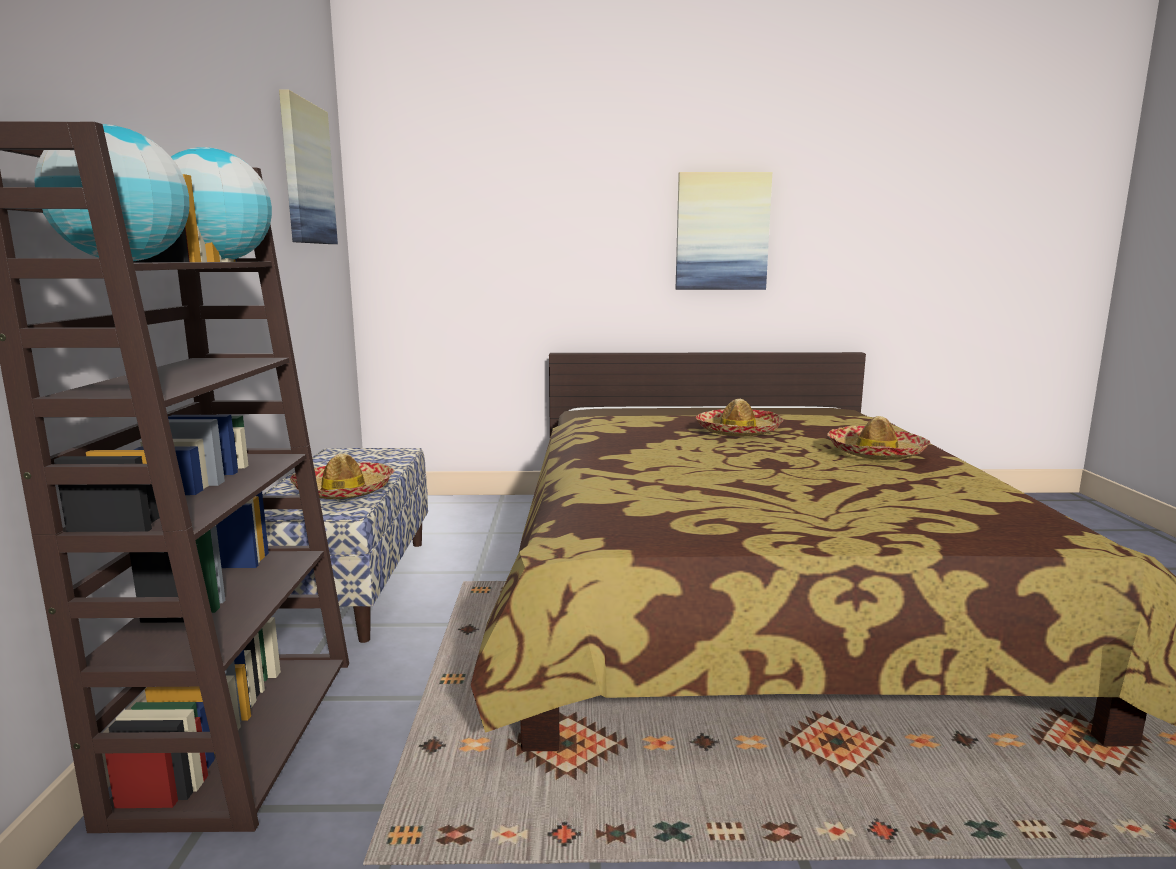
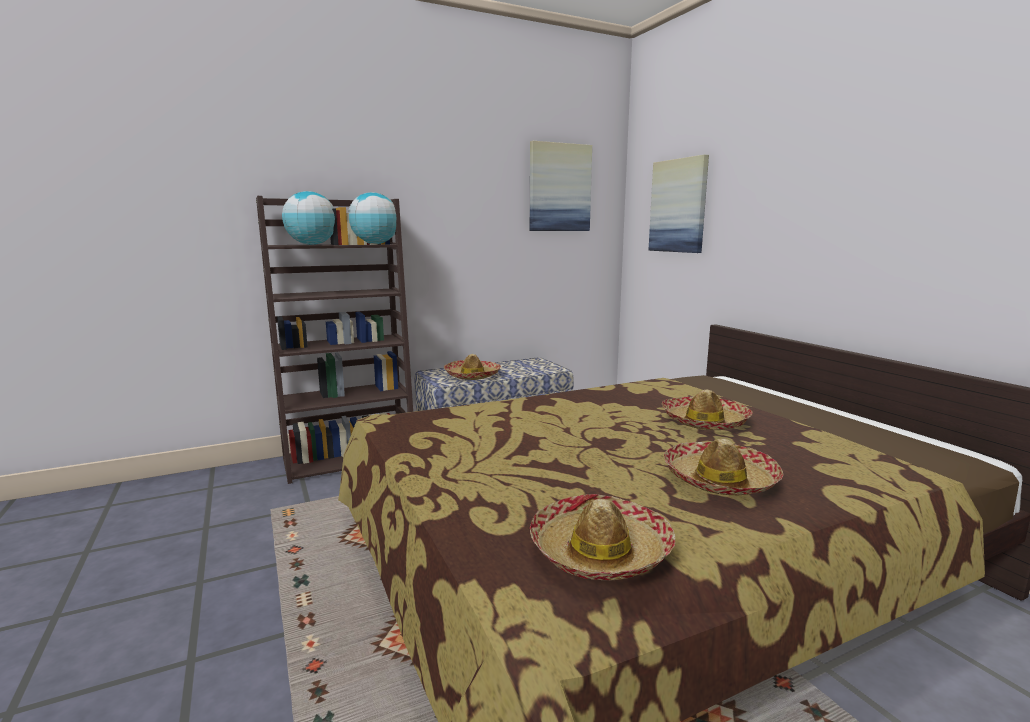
camera: 65 degrees right, 0 degrees up
(722, 232) = (885, 216): picture -> picture (678, 206)
(1005, 503) = (600, 551): none -> hat

